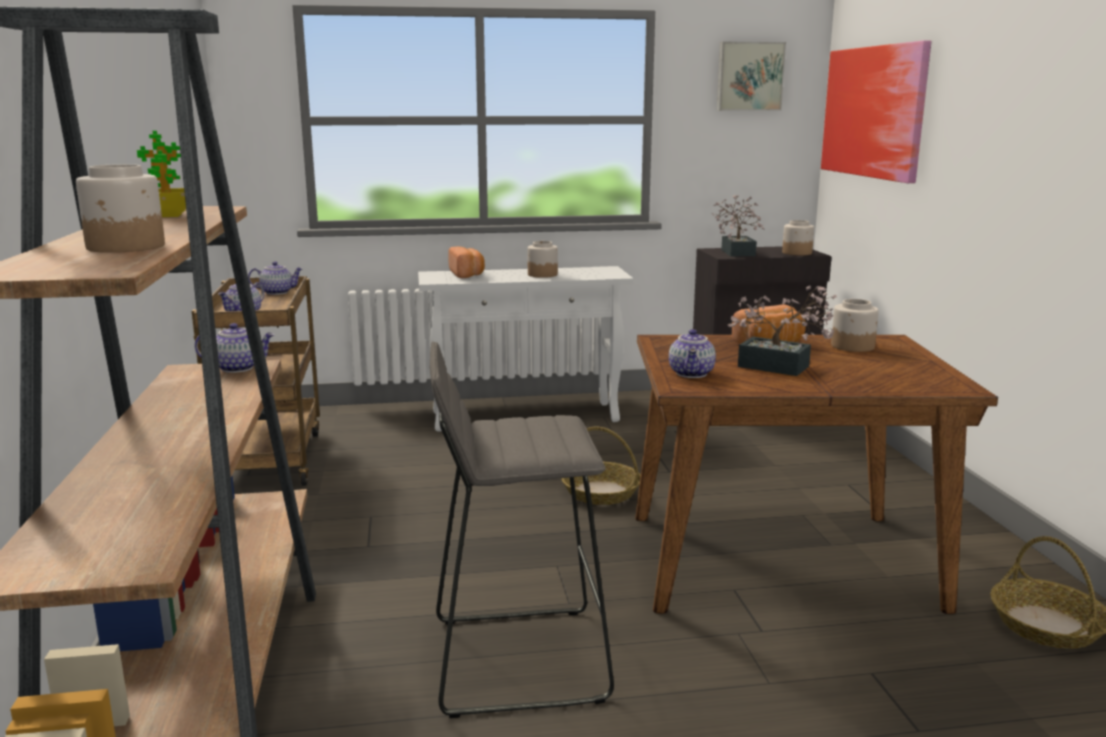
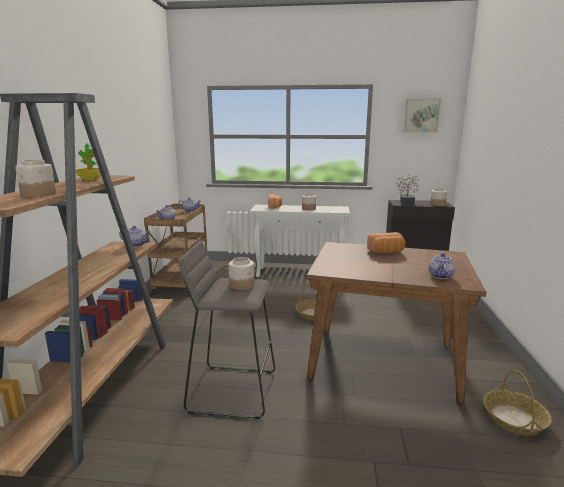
camera: 15 degrees right, 0 degrees up
(692, 374) = (333, 264): teapot -> teapot (441, 276)
(781, 368) = (380, 265): potted plant -> none
(853, 346) = (429, 256): jar -> jar (242, 285)
(873, 112) = (480, 134): picture -> none

